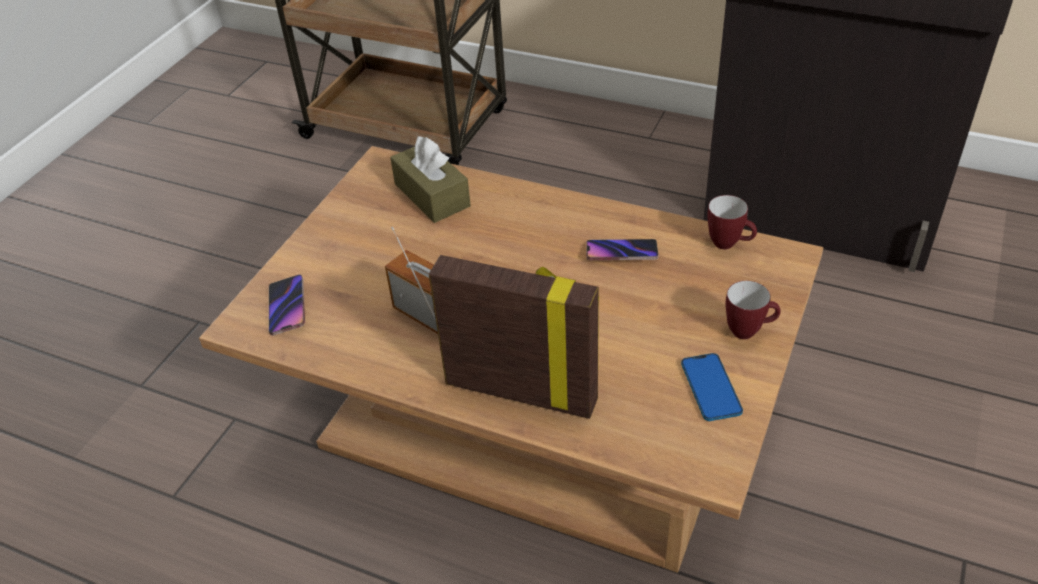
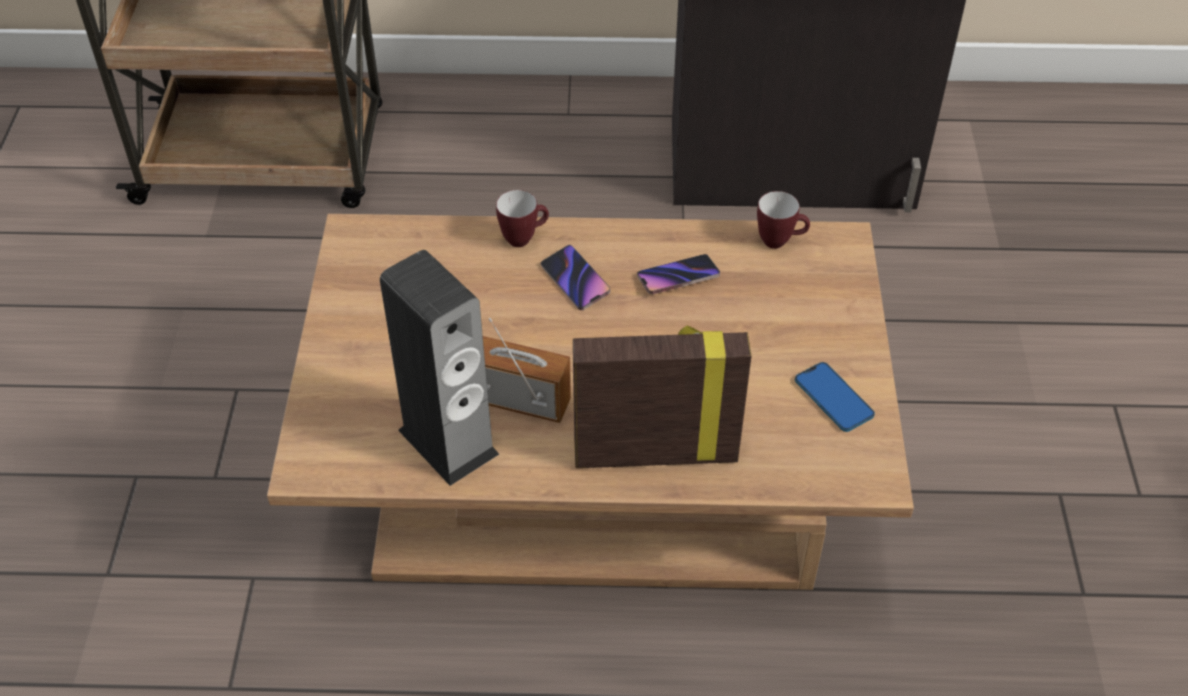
camera: 25 degrees left, 5 degrees up
(287, 307) = (350, 433): phone -> phone (575, 280)
(357, 334) = (448, 442): none -> speaker
(432, 195) = (436, 259): brown tissue box -> none
(749, 331) = (841, 330): mug -> mug (524, 238)

